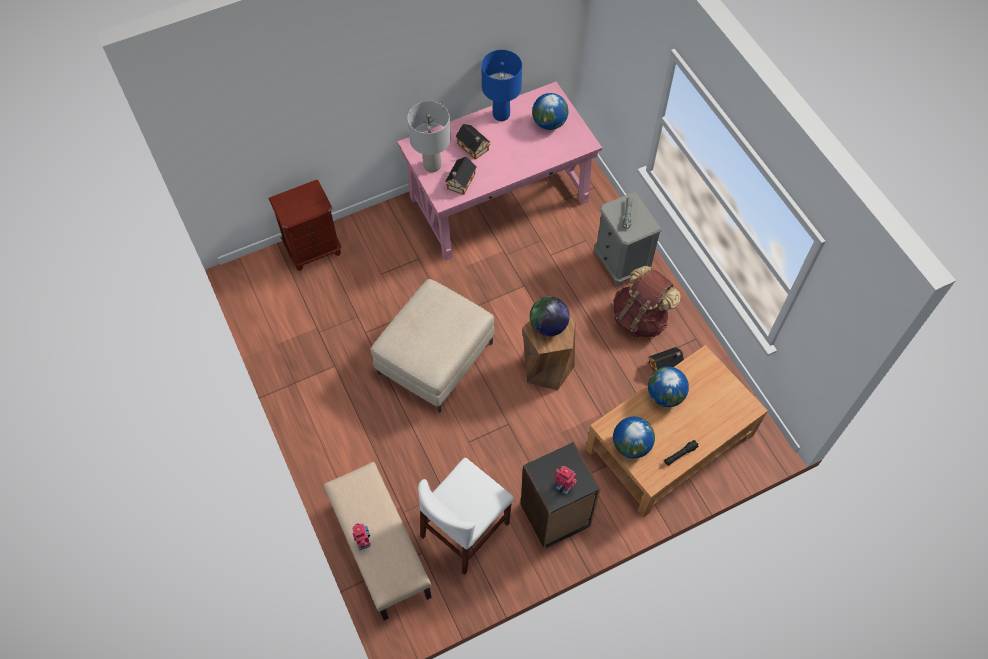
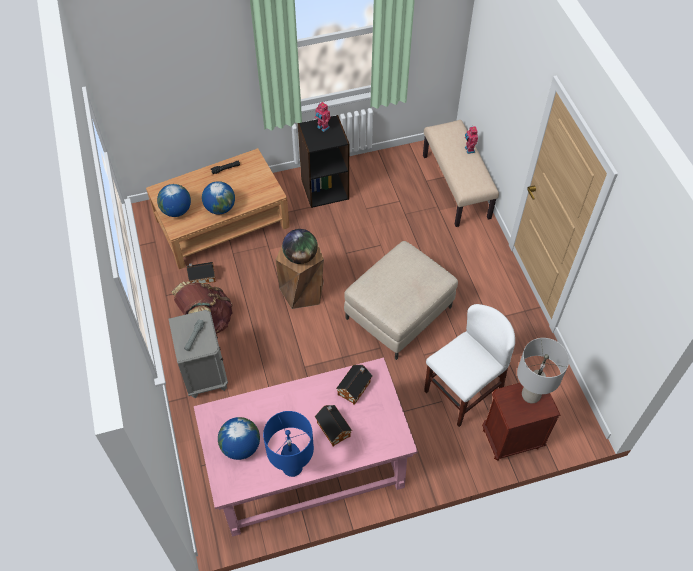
camera: 170 degrees left, 5 degrees down
(432, 165) = (382, 413): grey table lamp -> grey table lamp (531, 395)
(465, 530) = (393, 189): white chair -> white chair (463, 392)
(631, 445) = (260, 179): globe -> globe (176, 210)

